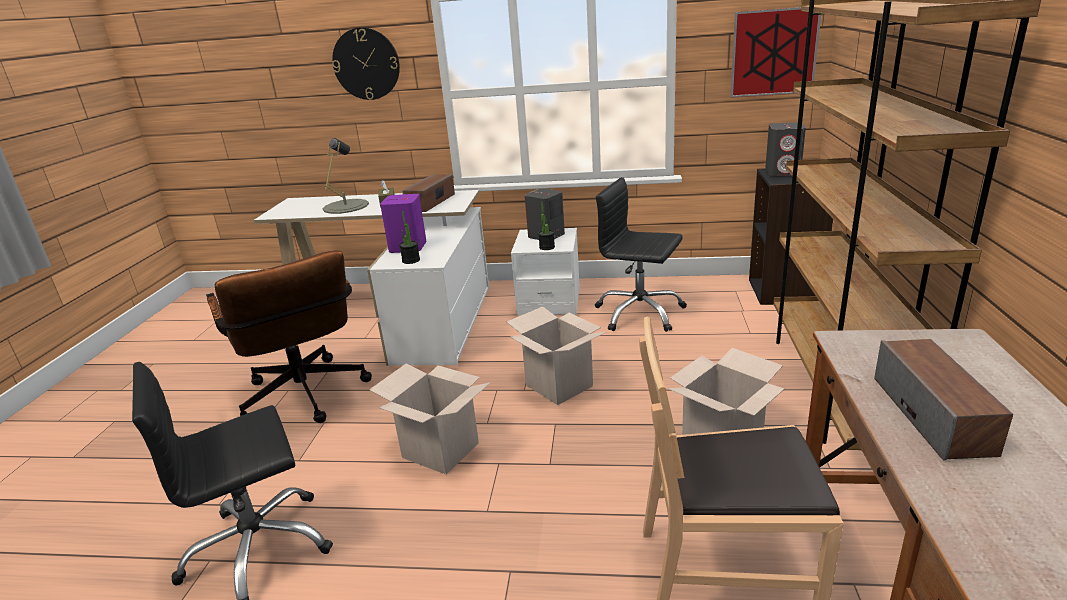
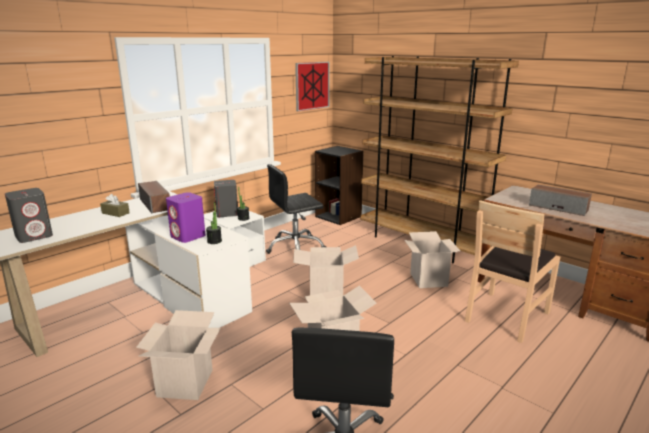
camera: 55 degrees left, 5 degrees down
(307, 399) = (185, 383): brown office chair -> cardboard box
(345, 206) = (79, 224): grey table lamp -> none
(366, 64) = (56, 95): wall clock -> none
(783, 173) = (332, 150): grey speaker -> grey speaker (34, 236)

